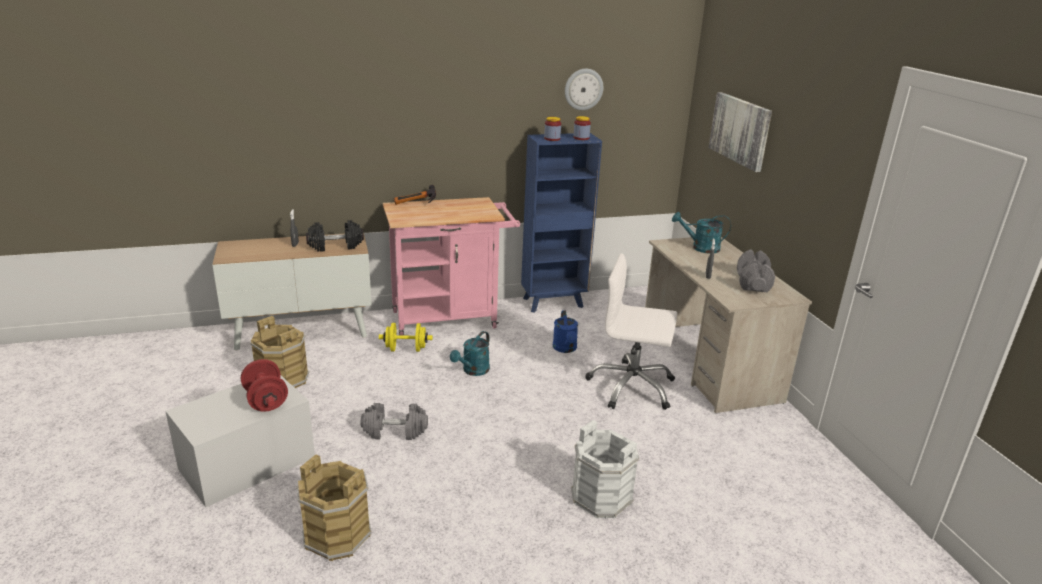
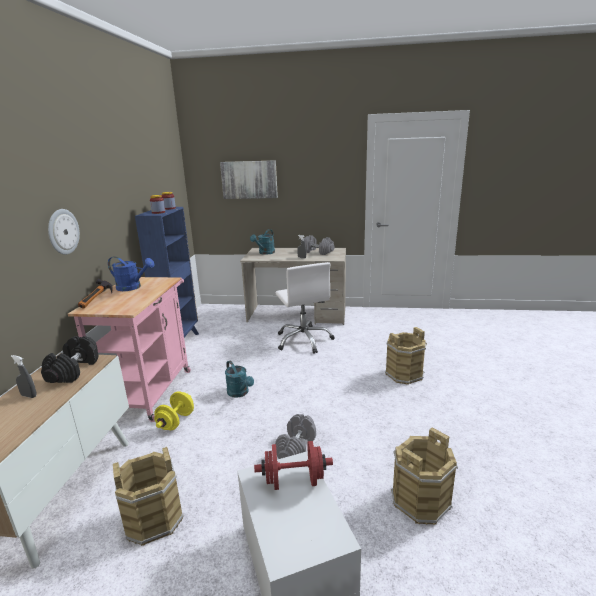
camera: 65 degrees left, 5 degrees down
(565, 349) = (244, 351): blue watering can -> blue watering can (132, 287)
(583, 89) = (148, 174): wall clock -> wall clock (62, 231)
(601, 497) = (404, 374): white bucket -> brown bucket
(631, 387) = (304, 340): white office chair -> white office chair turned 60 degrees counterclockwise

